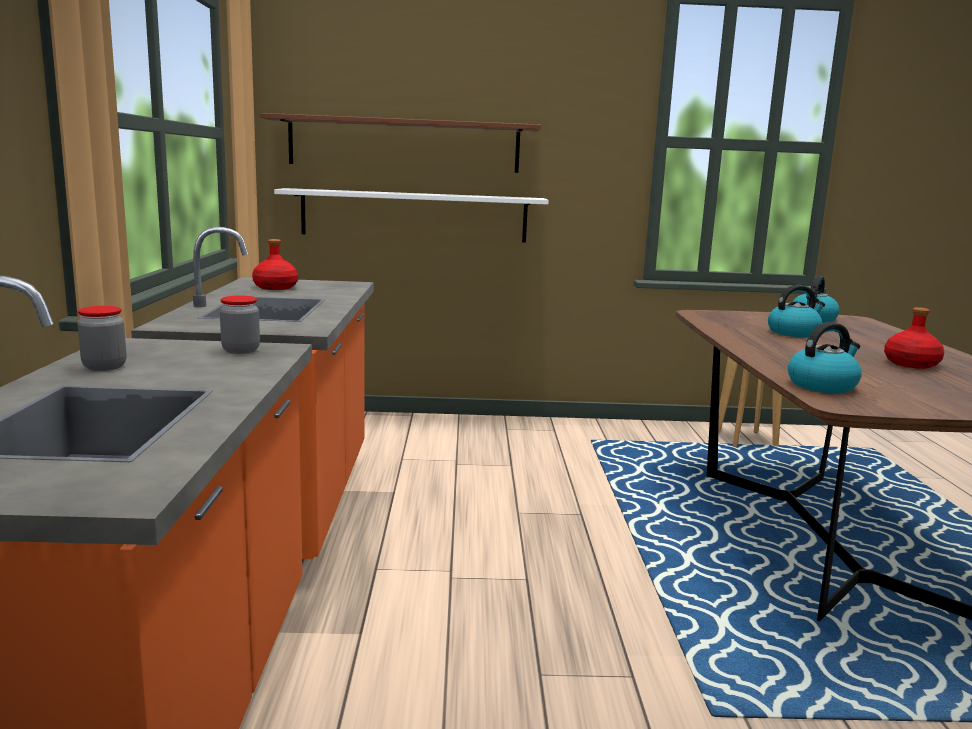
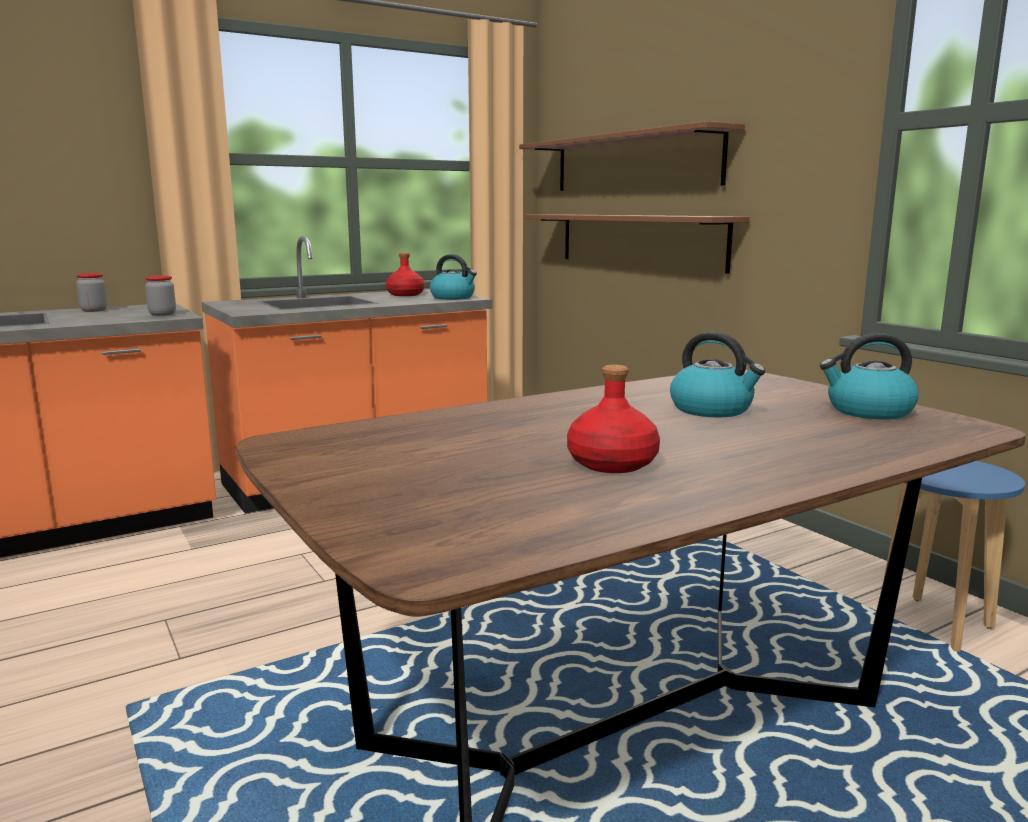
camera: 60 degrees right, 0 degrees up
(414, 215) = (638, 240): white shelf -> brown shelf
(822, 385) = (372, 433): kettle -> kettle (453, 297)

